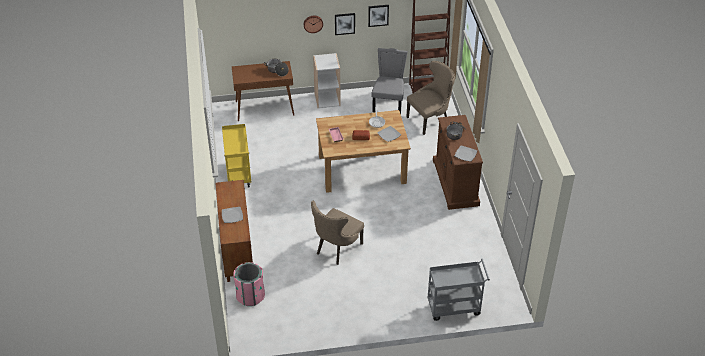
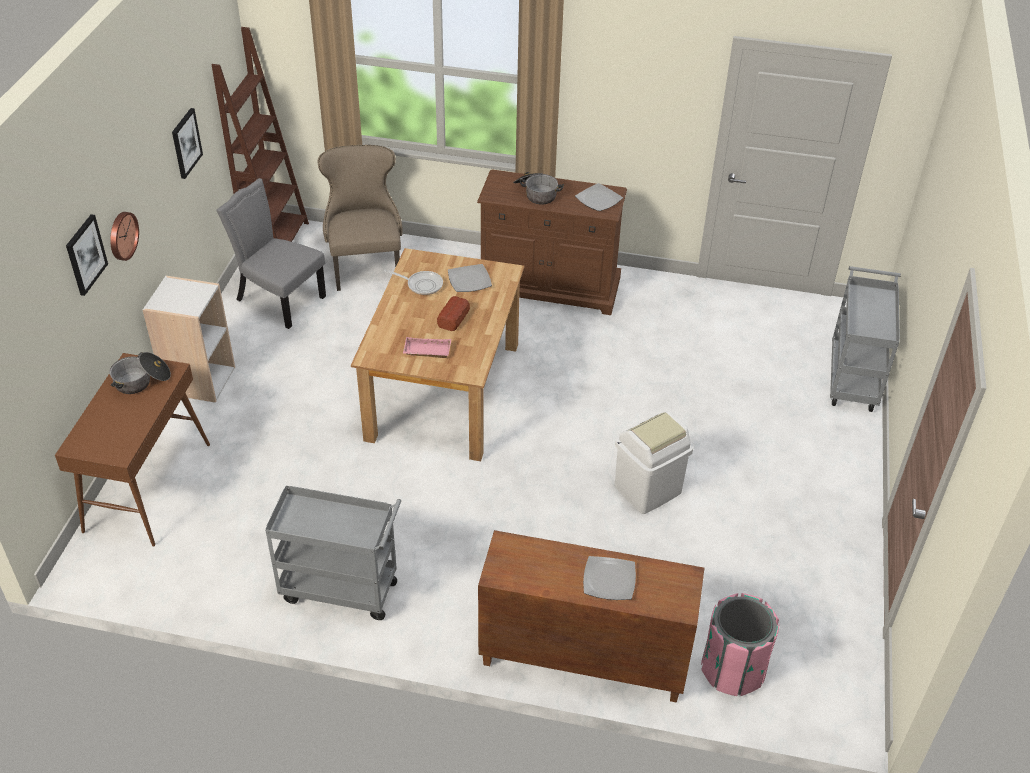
camera: 70 degrees left, 0 degrees up
(238, 175) = (343, 593): yellow cart -> grey cart
(336, 249) = (648, 490): beige chair -> white trash can
(344, 23) = (156, 198): picture -> picture (85, 254)

